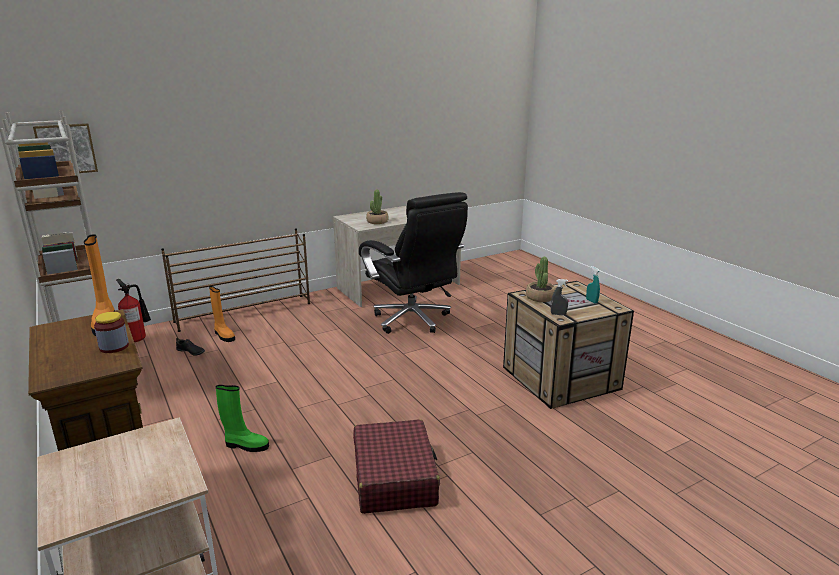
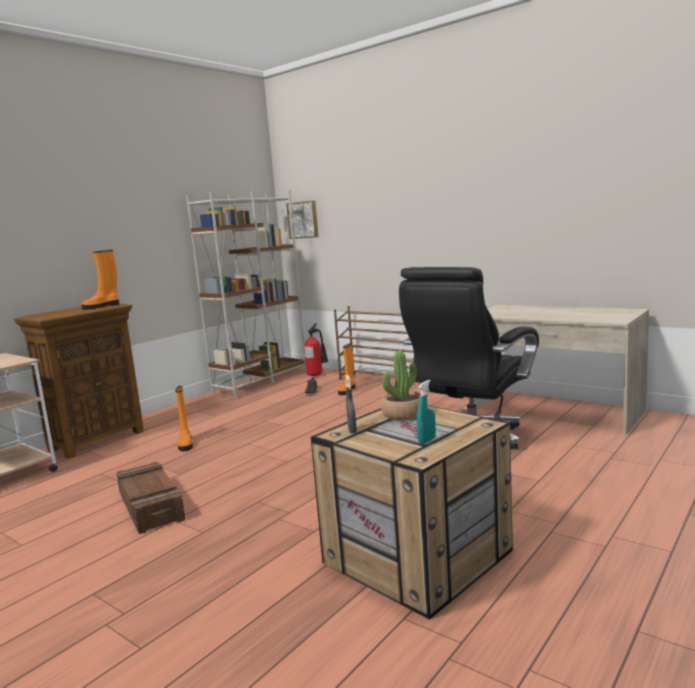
camera: 70 degrees right, 10 degrees down
(114, 347) = (65, 313): jar -> none
(245, 445) = (185, 444): green boot -> orange boot
(377, 221) = (510, 313): potted plant -> none
(394, 477) = (151, 505): red suitcase -> crate

